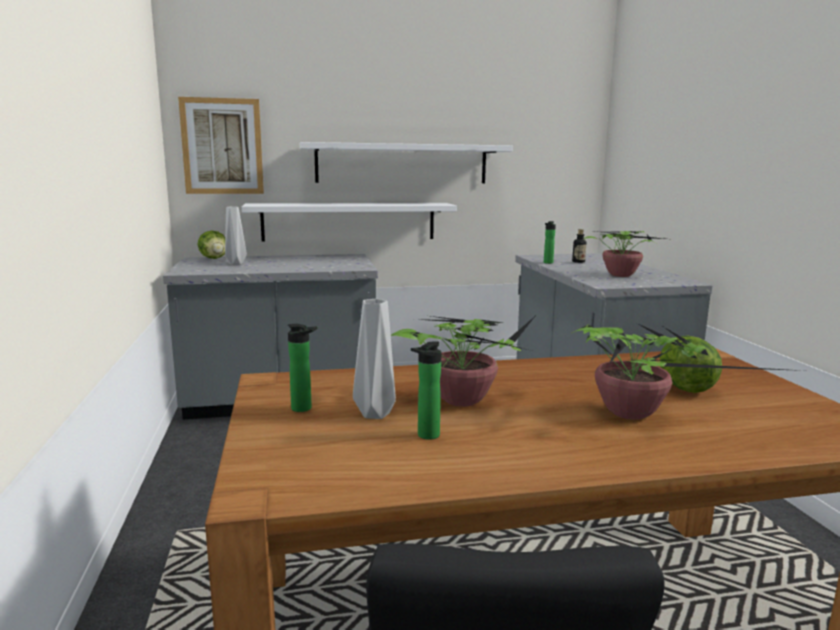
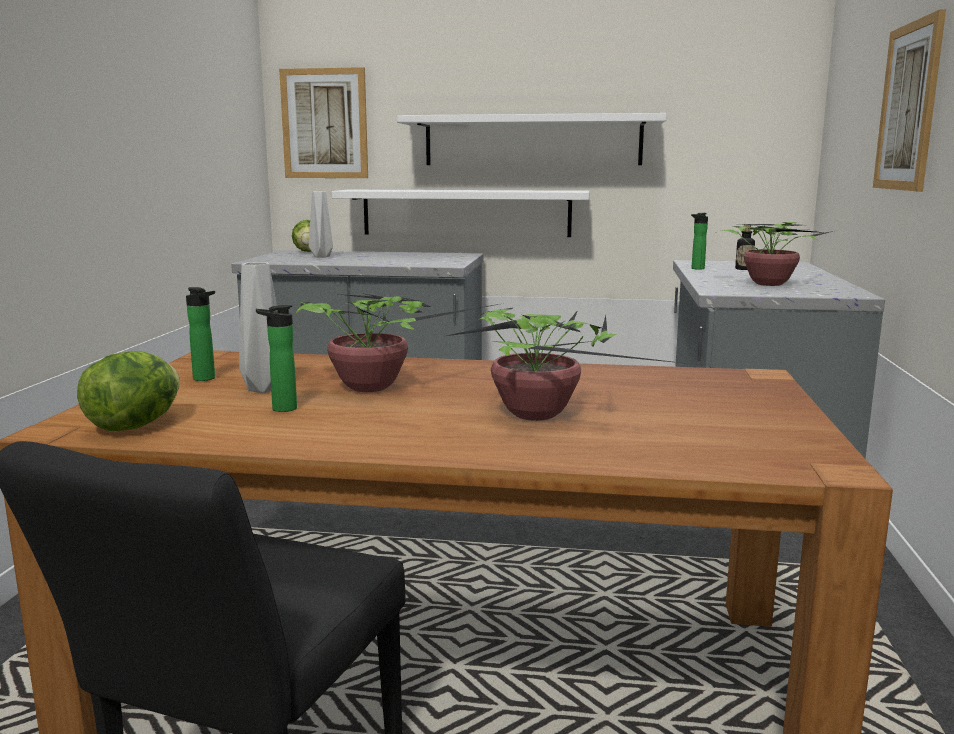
camera: 20 degrees right, 0 degrees up
(684, 387) = (655, 400): lettuce -> lettuce (135, 425)
(719, 151) = (908, 107): none -> picture

